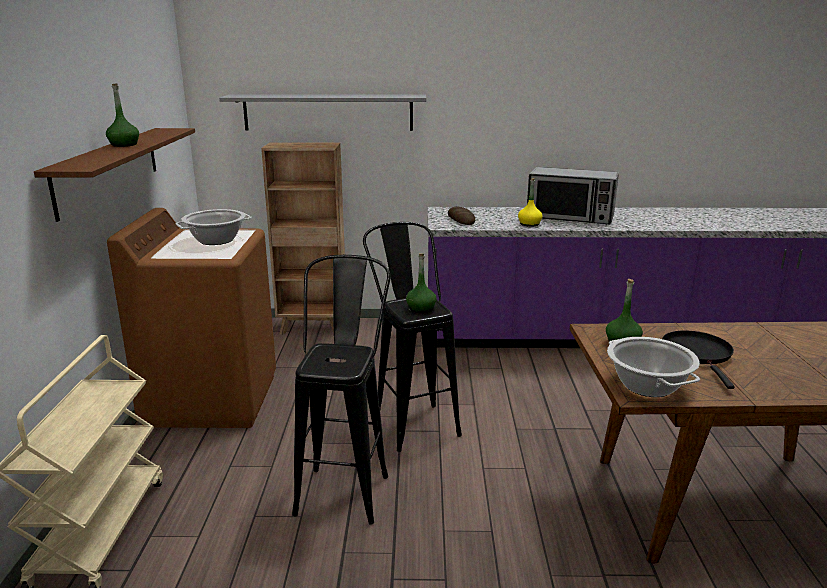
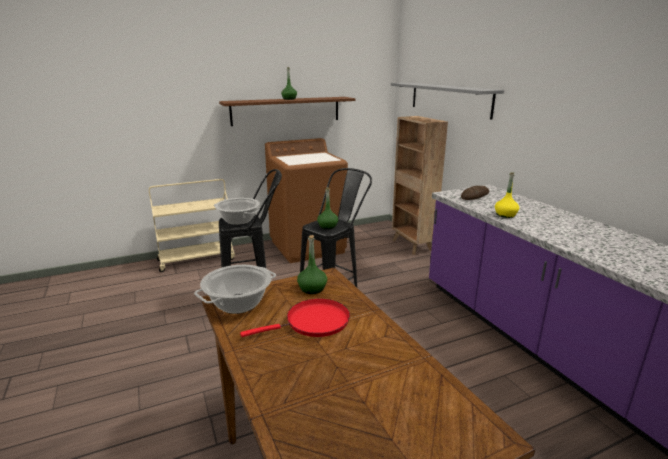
camera: 65 degrees right, 0 degrees up
(216, 240) = (314, 158): cooking pot -> cooking pot (239, 220)
(570, 217) = (561, 225): microwave -> none
(698, 354) = (313, 322): black frying pan -> red frying pan

